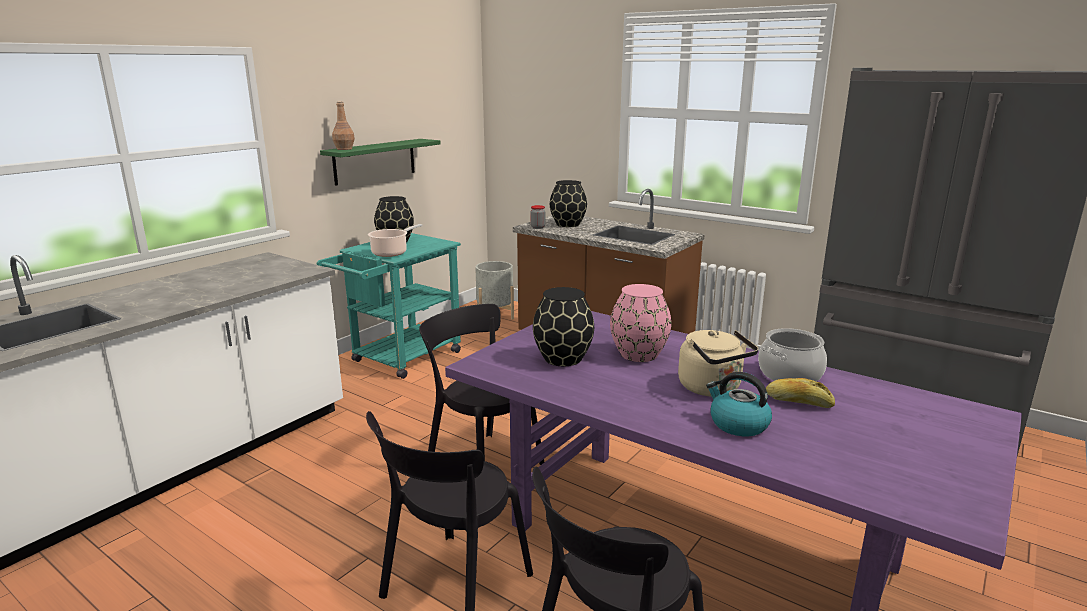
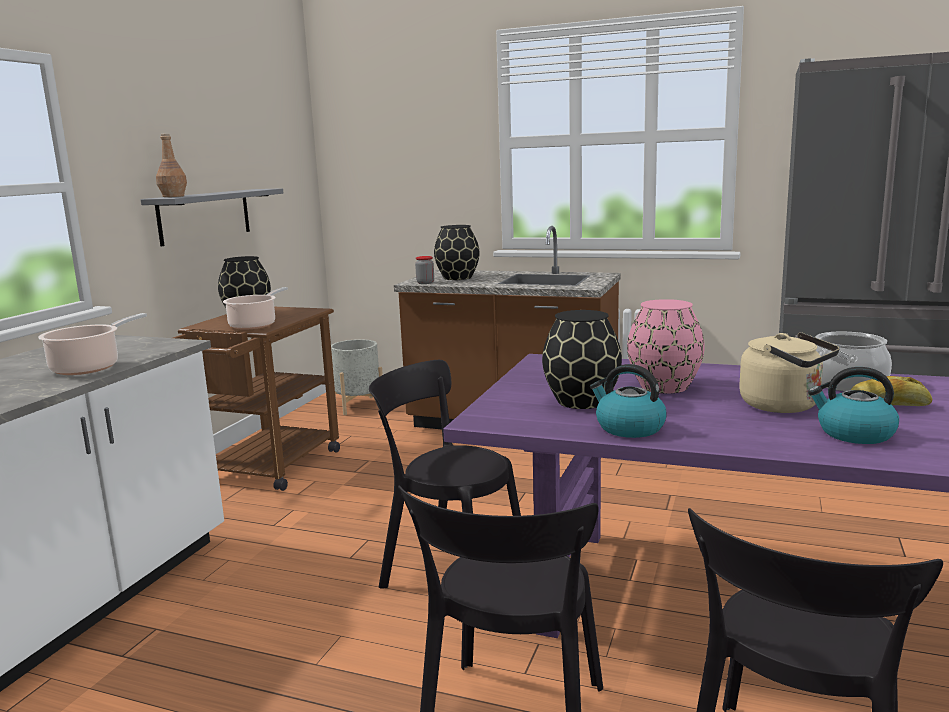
camera: 15 degrees left, 5 degrees down
(241, 284) = (89, 367): none -> cooking pot
(375, 161) = (205, 216): green shelf -> grey shelf
(400, 359) = (265, 470): turquoise cart -> brown cart
(572, 389) = (628, 428): none -> kettle

